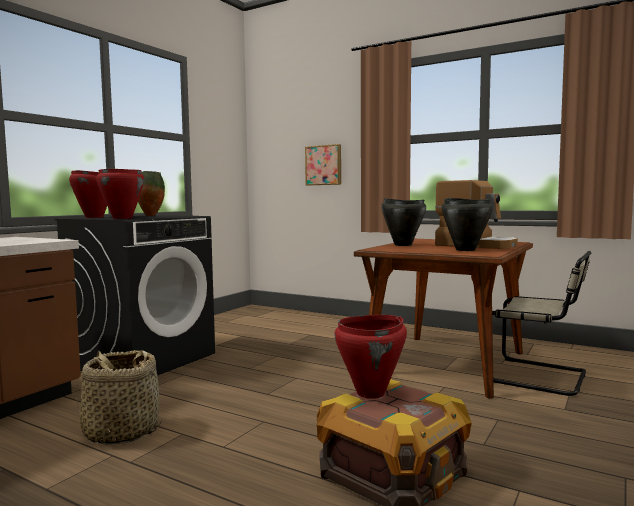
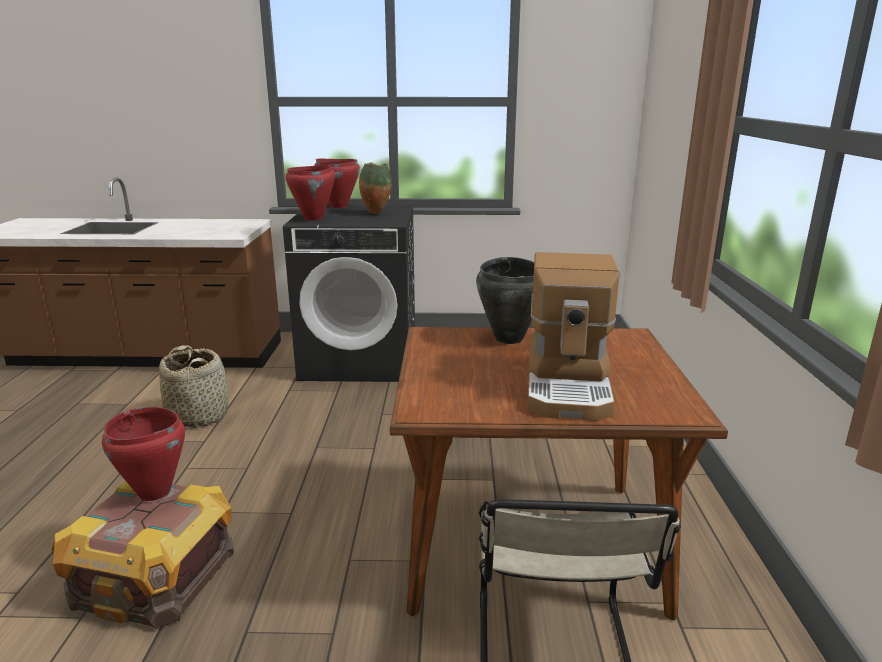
camera: 60 degrees right, 15 degrees up
(324, 165) = (681, 152): picture -> none
(465, 250) = (478, 387): black cooking pot -> none

